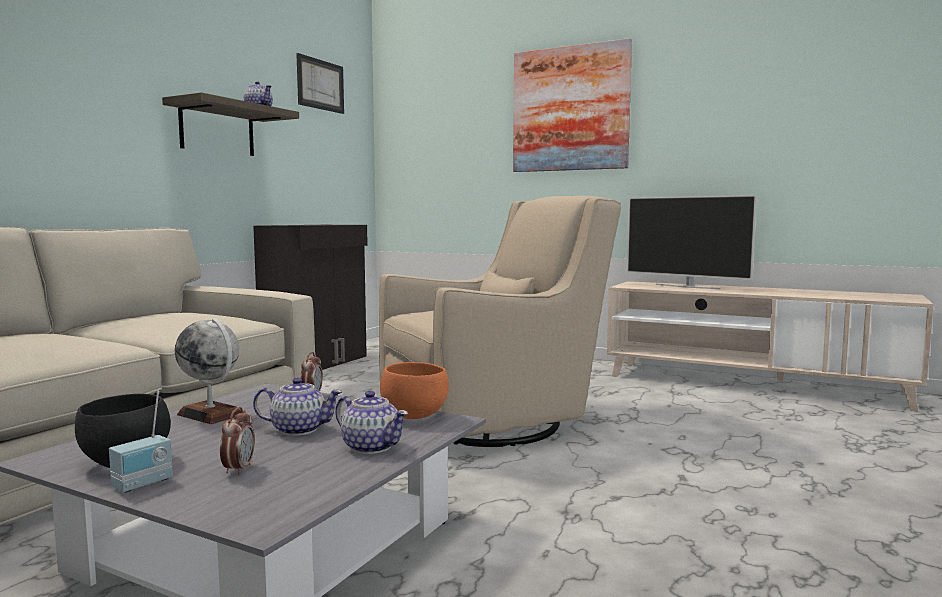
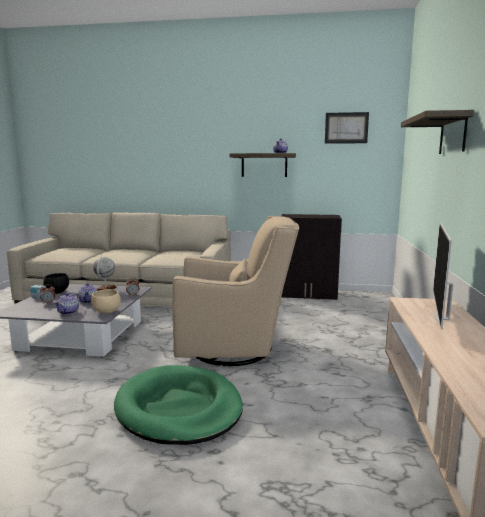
camera: 70 degrees right, 5 degrees up
(416, 416) = (107, 312): orange bowl -> beige bowl
(495, 423) = (235, 348): beige armchair -> beige armchair turned 45 degrees counterclockwise
(570, 109) = (453, 134): picture -> shelf
(690, 472) = (179, 408): none -> green dog bed

